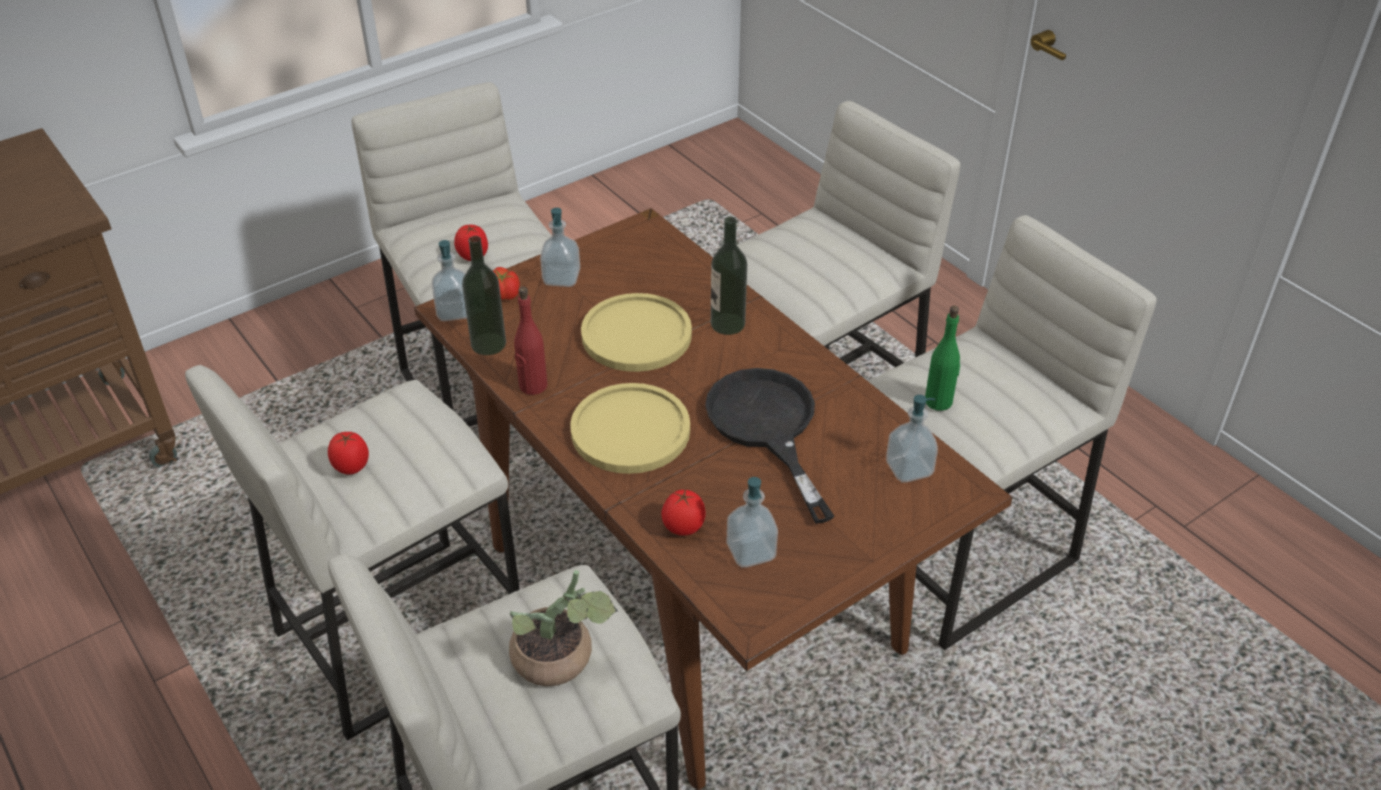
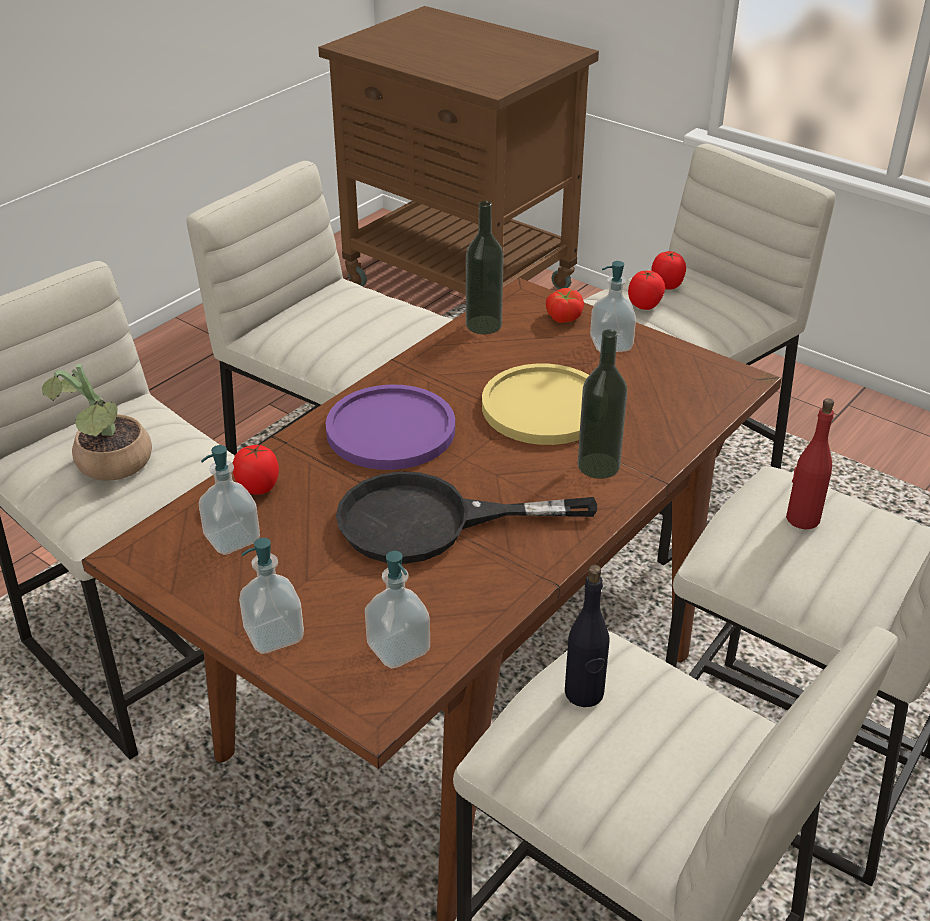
camera: 75 degrees right, 5 degrees down
(351, 466) = (322, 312): tomato -> tomato (667, 285)
(454, 311) = (522, 297): soap dispenser -> soap dispenser (274, 635)
(532, 386) = (434, 361): red bottle -> red bottle (802, 518)
(630, 430) = (390, 430): yellow plate -> purple plate
(767, 428) = (430, 522): black frying pan -> black frying pan turned 150 degrees counterclockwise
(939, 401) = (584, 693): green bottle -> black bottle

